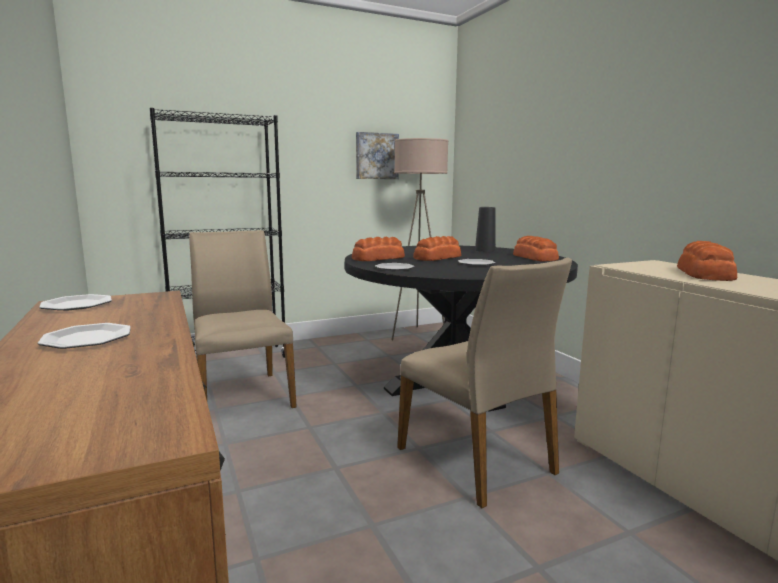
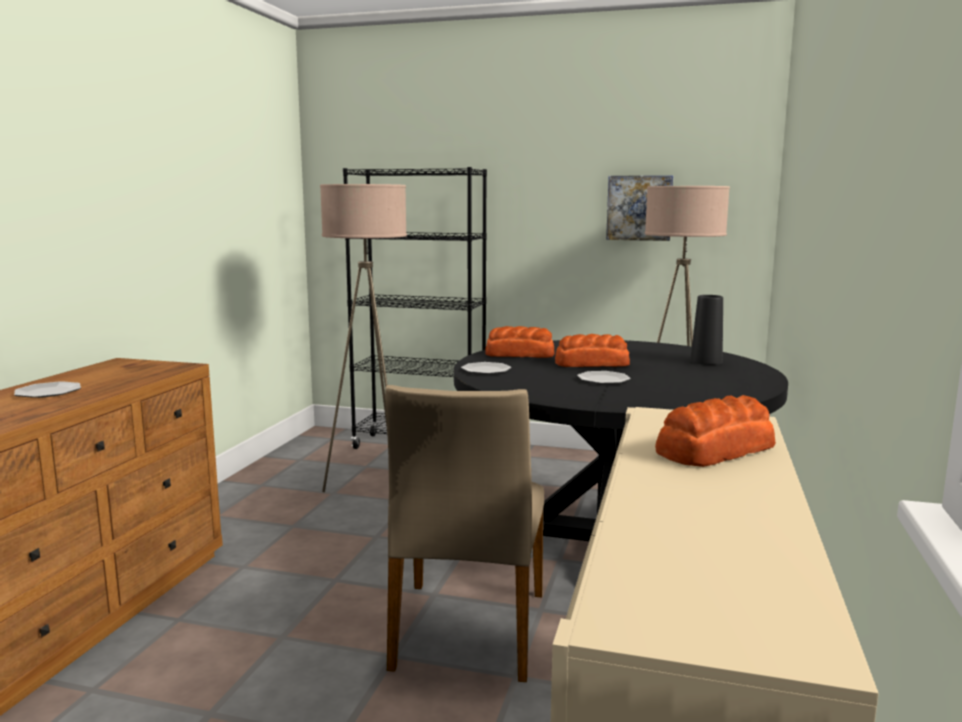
camera: 40 degrees right, 0 degrees up
(76, 305) = (119, 365): plate -> none
(242, 395) = (372, 487): beige chair -> beige floor lamp
(534, 257) = (728, 384): bread -> none

